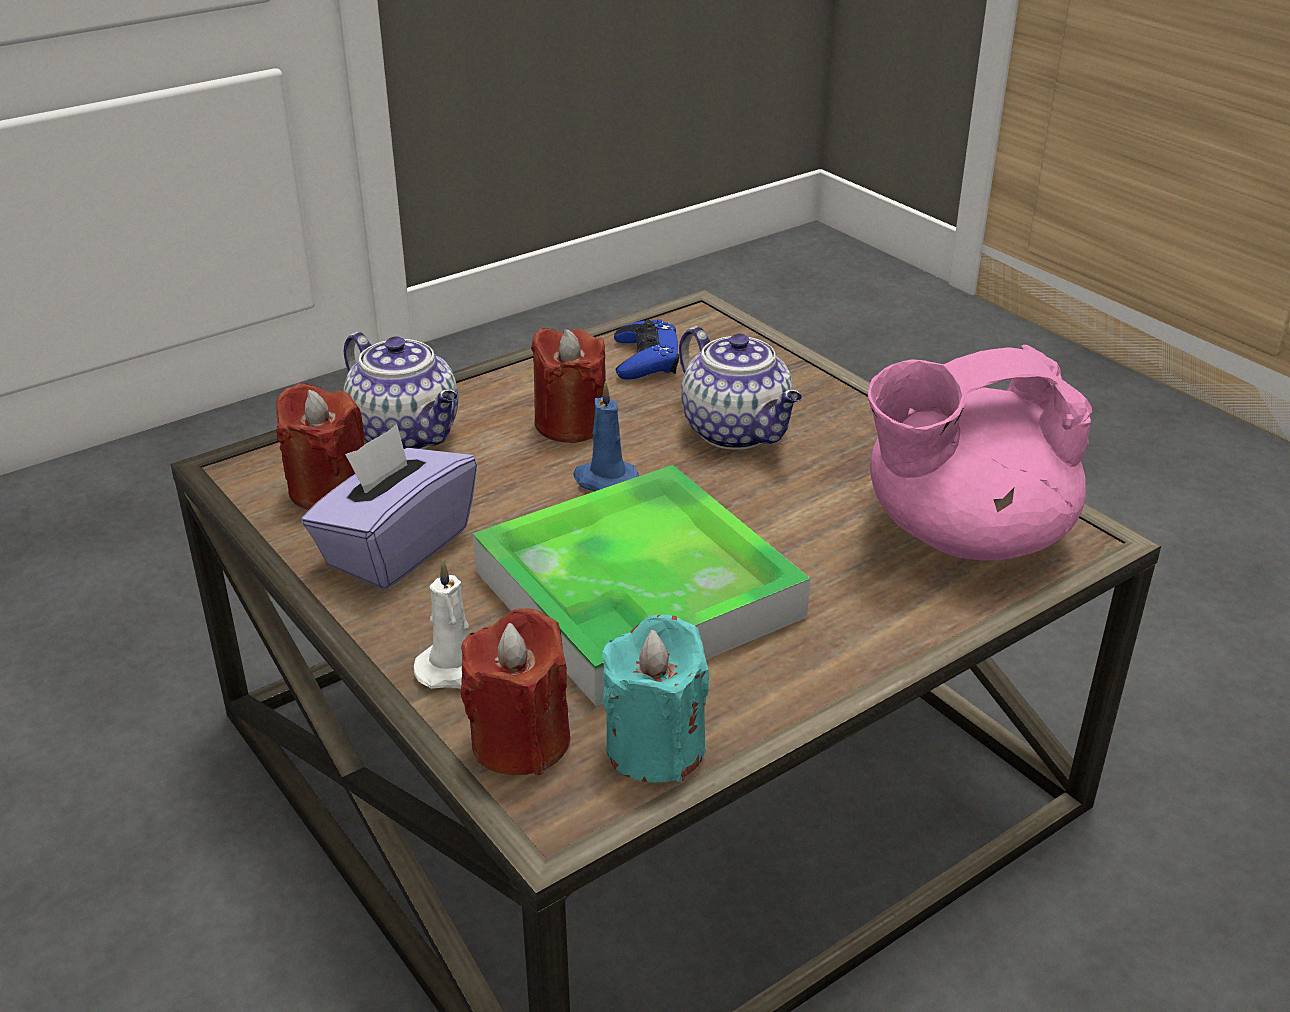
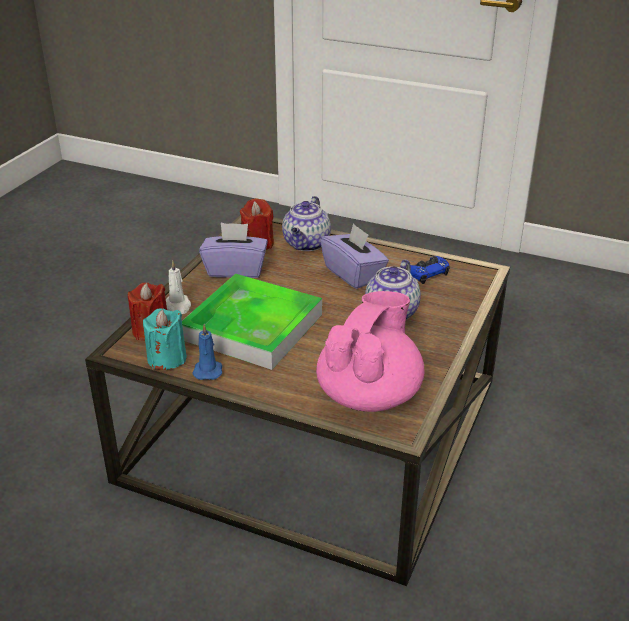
camera: 60 degrees right, 0 degrees up
(570, 424) = (353, 274): red candle -> purple tissue box
(604, 480) = (321, 295): blue candle -> blue candle (208, 370)
(962, 535) = (369, 394): pink teapot -> pink teapot turned 75 degrees clockwise

